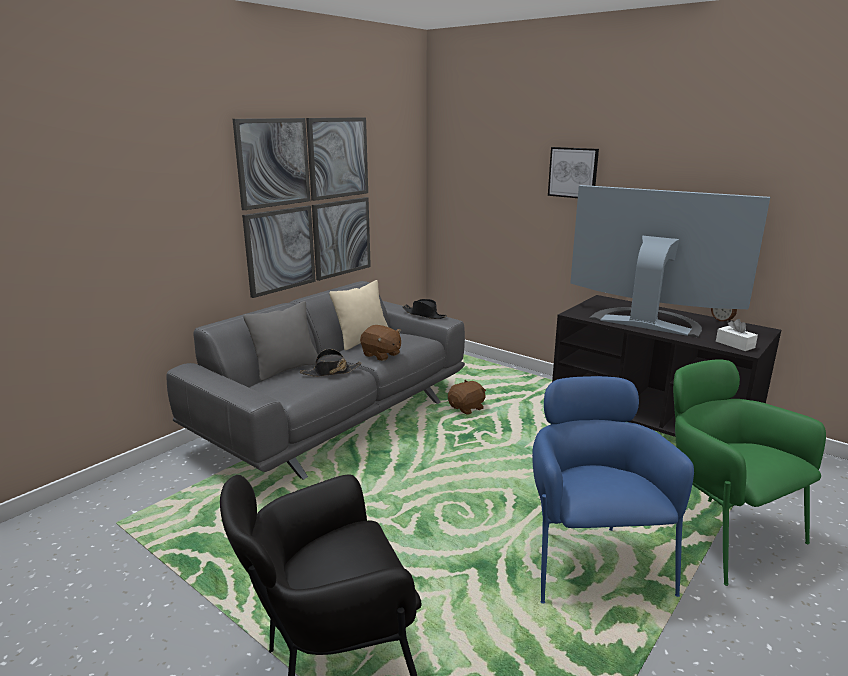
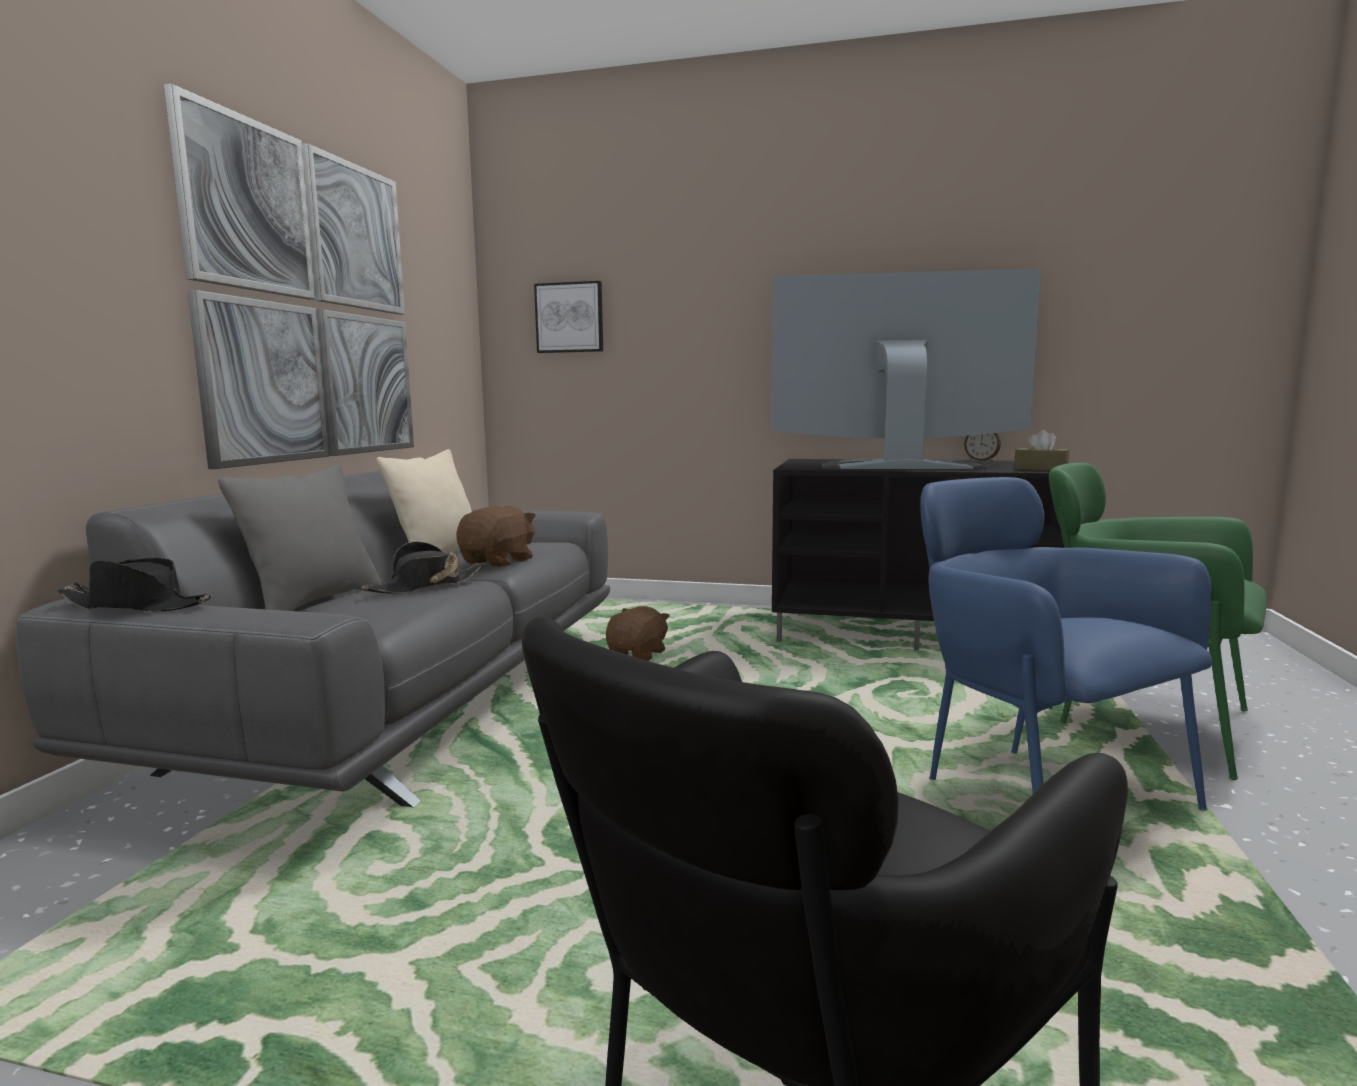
camera: 25 degrees left, 10 degrees down
(381, 355) = (499, 561): brown plush toy -> brown plush toy turned 75 degrees counterclockwise
(424, 315) = (533, 512): black hat -> black hat (137, 606)
(573, 172) = (733, 282): picture -> picture (569, 317)
(735, 344) = (1040, 469): white tissue box -> brown tissue box

